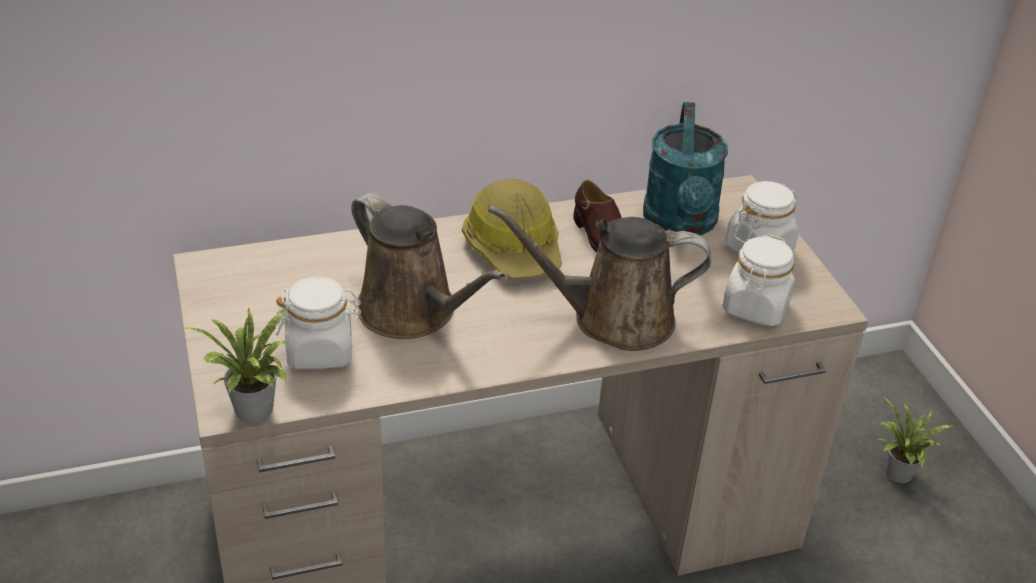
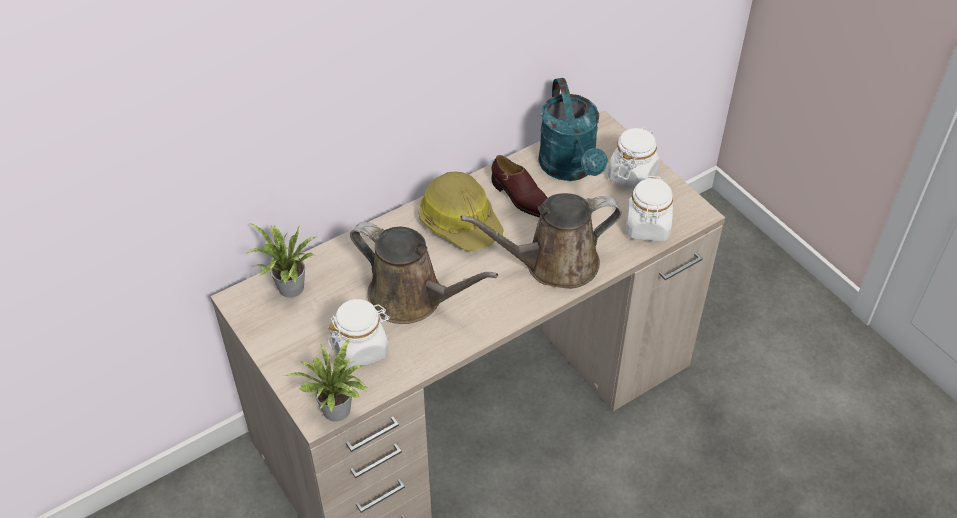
camera: 15 degrees left, 10 degrees up
(896, 475) = (736, 291): potted plant -> potted plant (289, 290)

